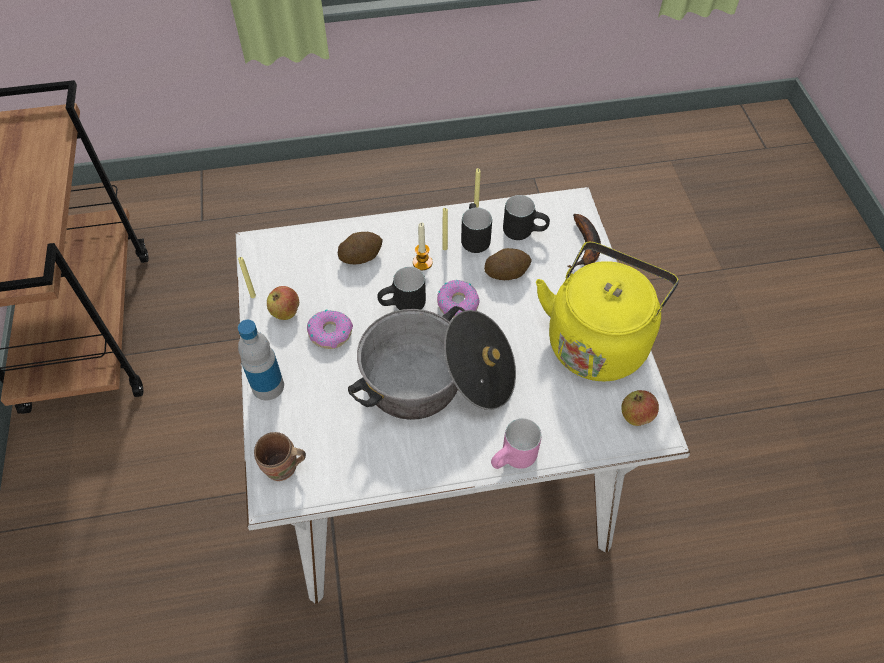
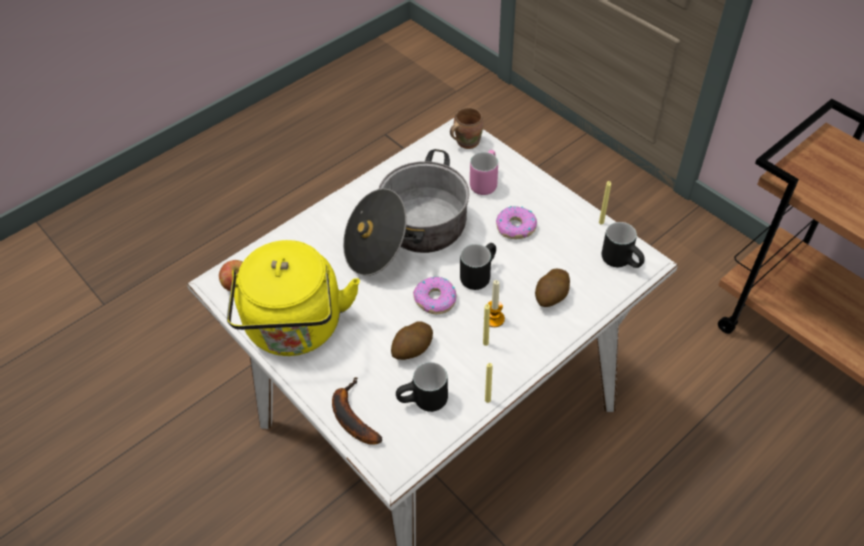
camera: 150 degrees right, 5 degrees down
(268, 386) = (523, 175): bottle -> none
(285, 312) = (564, 224): apple -> none
(472, 238) = (468, 367): black mug -> black mug (622, 261)
(514, 460) = (316, 214): pink mug -> pink mug (483, 182)

